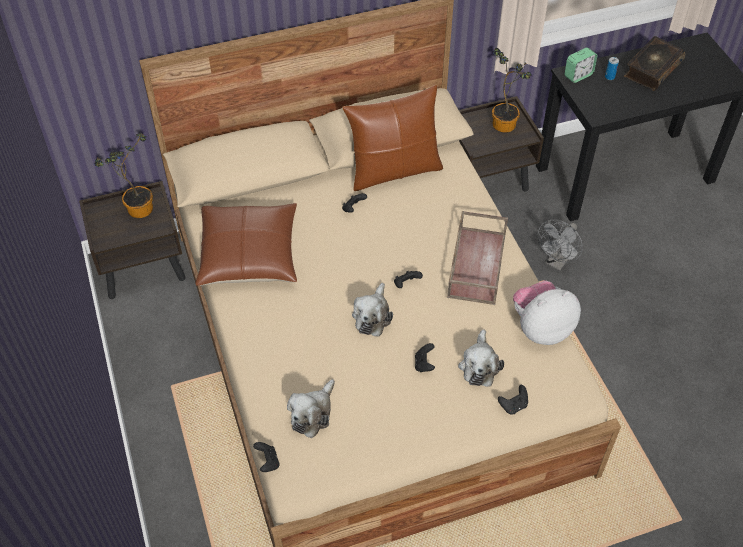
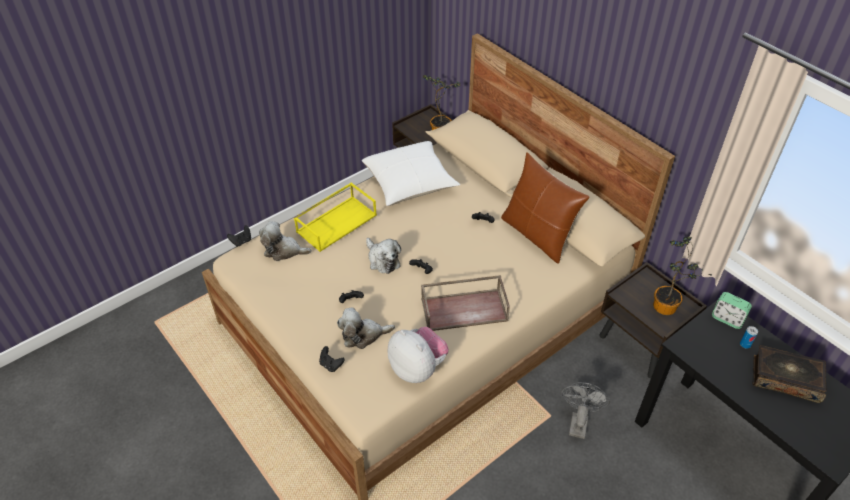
camera: 70 degrees right, 5 degrees down
(249, 254) = (410, 182): brown pillow -> white pillow
(291, 344) = (337, 222): none -> yellow tray
(372, 316) = (382, 260): plush toy -> plush toy turned 120 degrees counterclockwise
(557, 262) = (578, 421): grey fan -> grey fan turned 90 degrees clockwise

